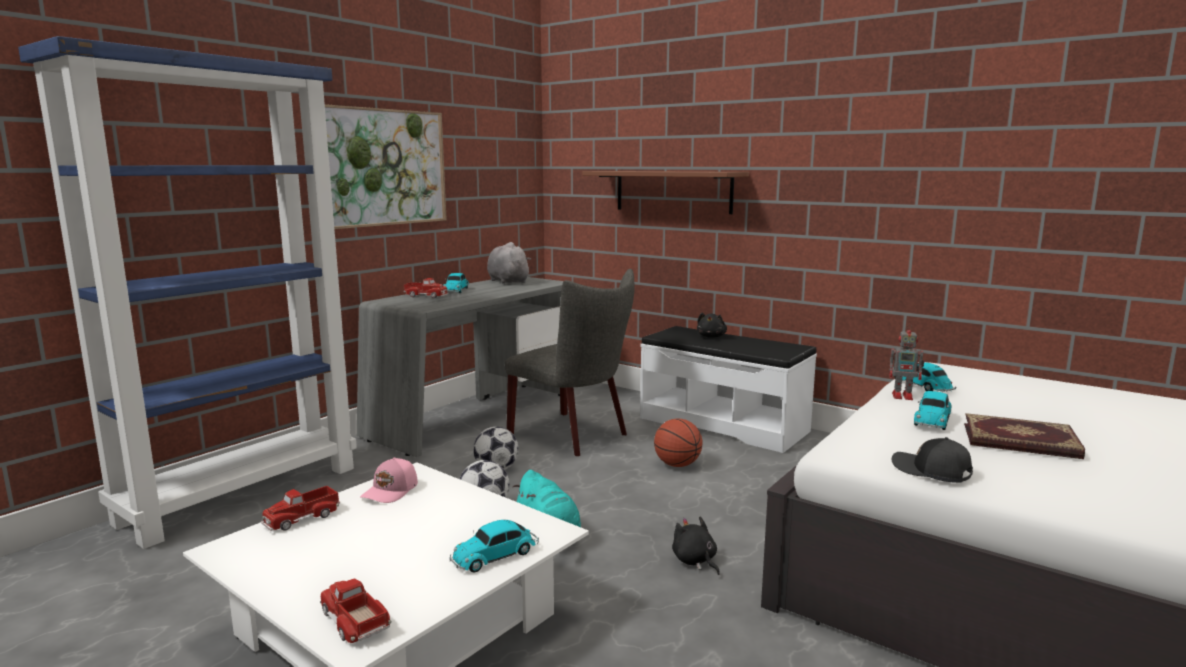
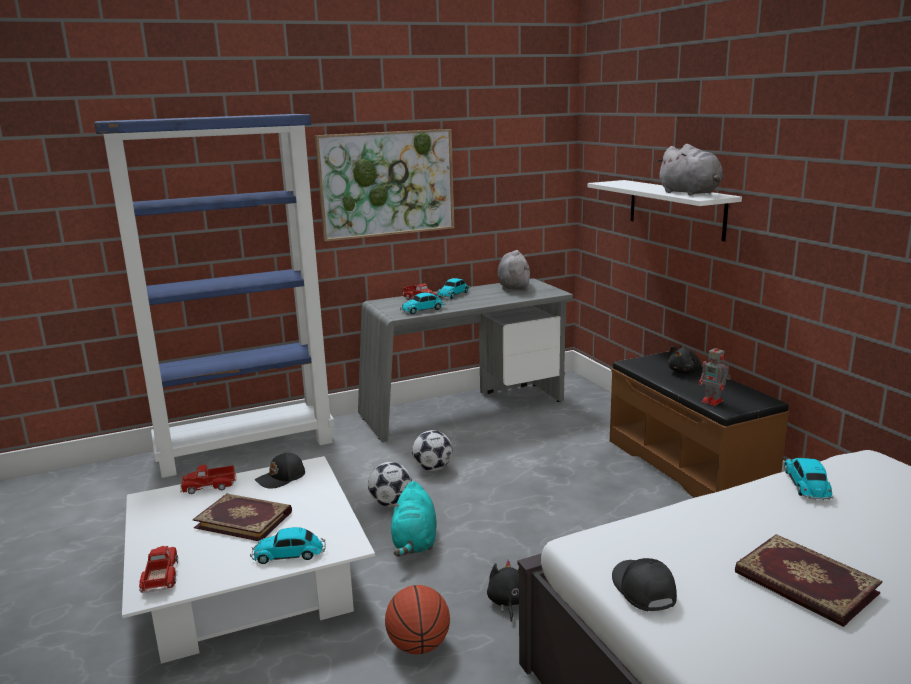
camera: 30 degrees right, 5 degrees up
(391, 491) = (281, 478): pink cap -> black cap
(394, 538) = (244, 519): none -> book
(574, 435) = (529, 448): grey chair -> none
(673, 191) = (675, 209): brown shelf -> white shelf
(677, 465) = (592, 501): basketball -> basketball (418, 645)
(702, 171) = (690, 193): none -> grey plush toy
(723, 424) = (688, 465): white bench -> brown bench
(903, 396) = (761, 494): toy robot -> toy robot (713, 402)
(932, 419) = (745, 531): toy car -> toy car (423, 310)

